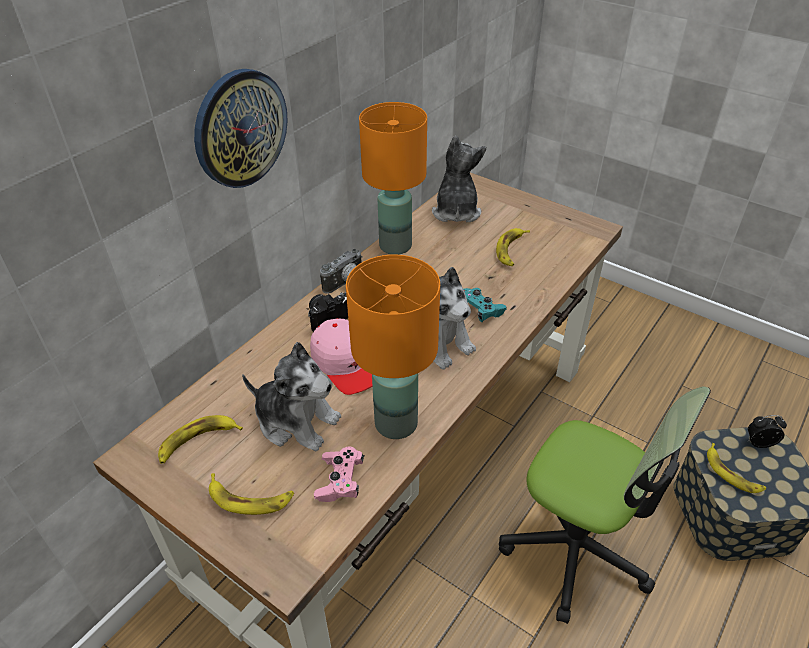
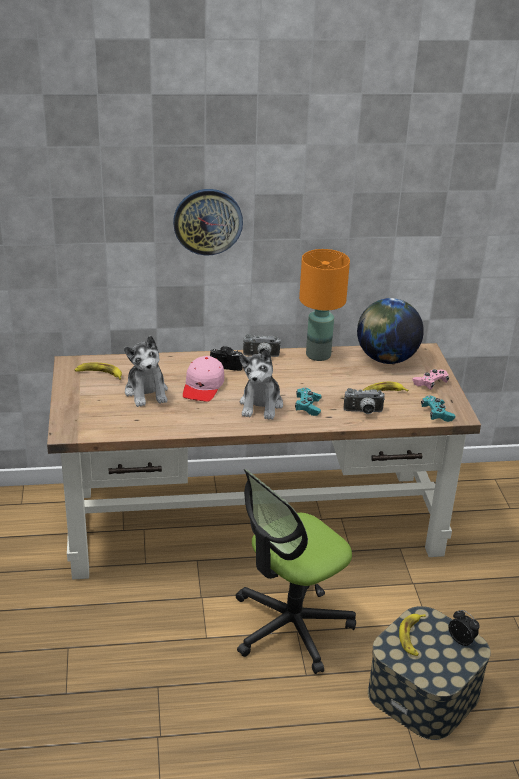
camera: 45 degrees right, 10 degrees down
(250, 498) = (89, 404): banana -> none
(340, 481) = (129, 422): pink game controller -> pink game controller (430, 384)
(394, 423) = (185, 419): orange table lamp -> none
(456, 211) = (386, 359): plush toy -> globe
(530, 280) = (363, 412): none -> camera
(576, 548) = (290, 626): office chair -> office chair turned 60 degrees clockwise
(581, 239) = (436, 414): none -> turquoise game controller

